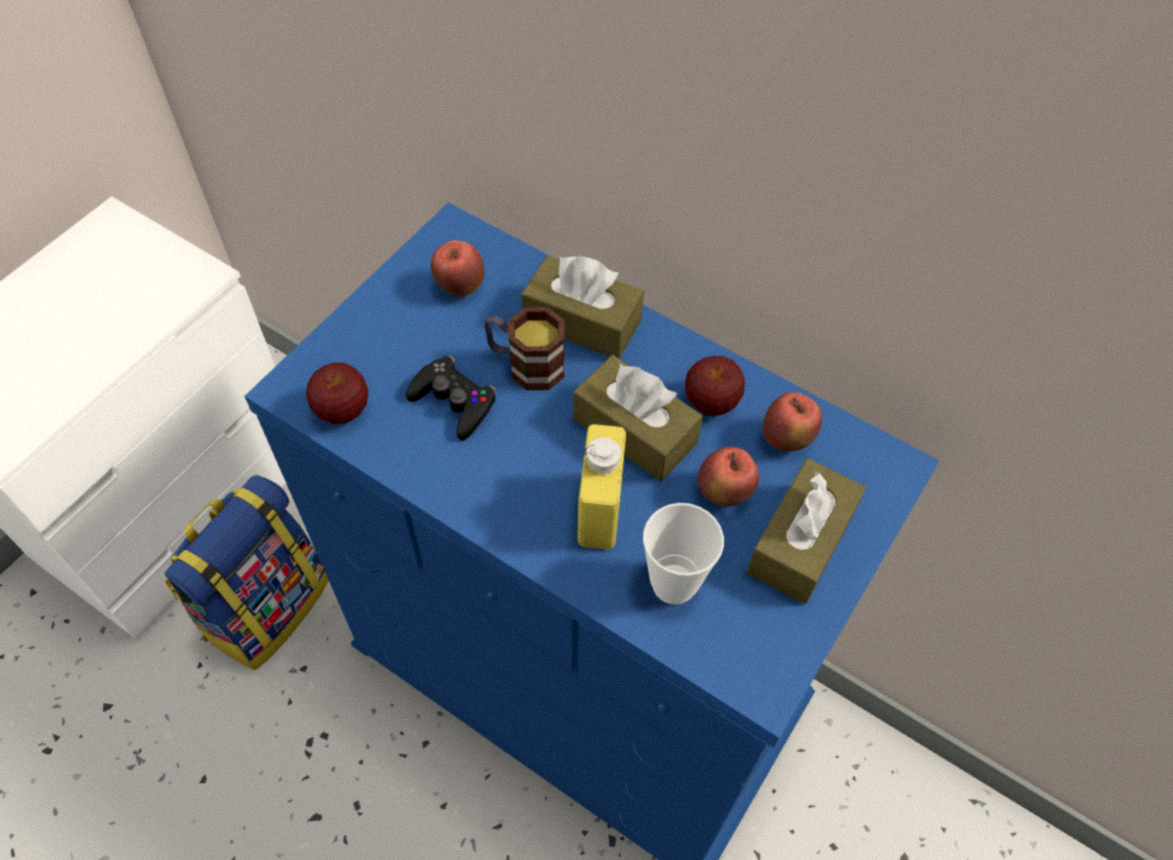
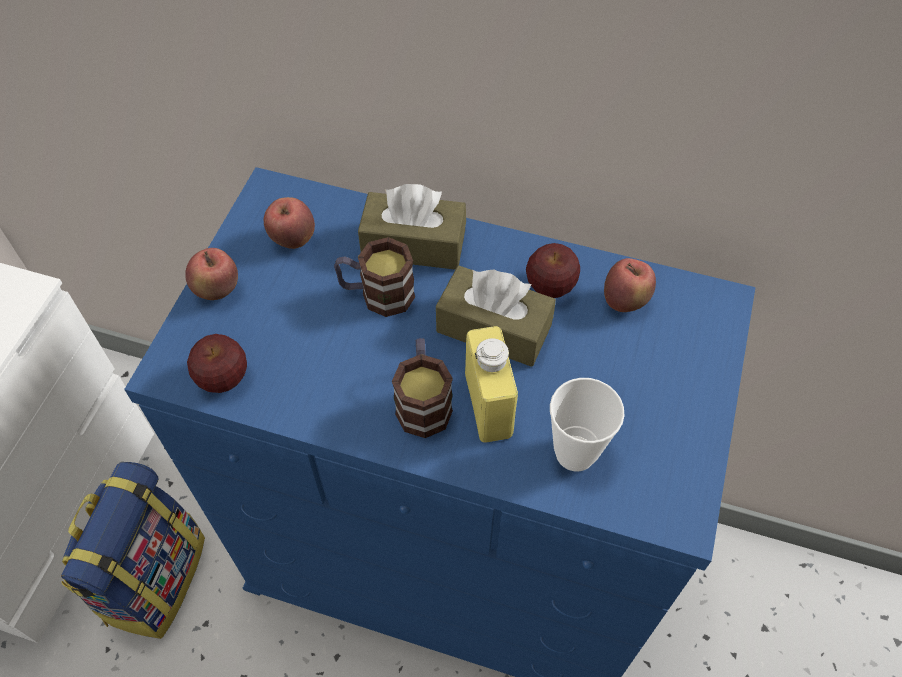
camera: 15 degrees left, 0 degrees up
(454, 402) = (324, 344): black game controller -> none
(534, 486) = (423, 401): none -> mug
(724, 493) = (589, 362): apple -> apple (217, 291)
(801, 542) = (668, 387): brown tissue box -> none

